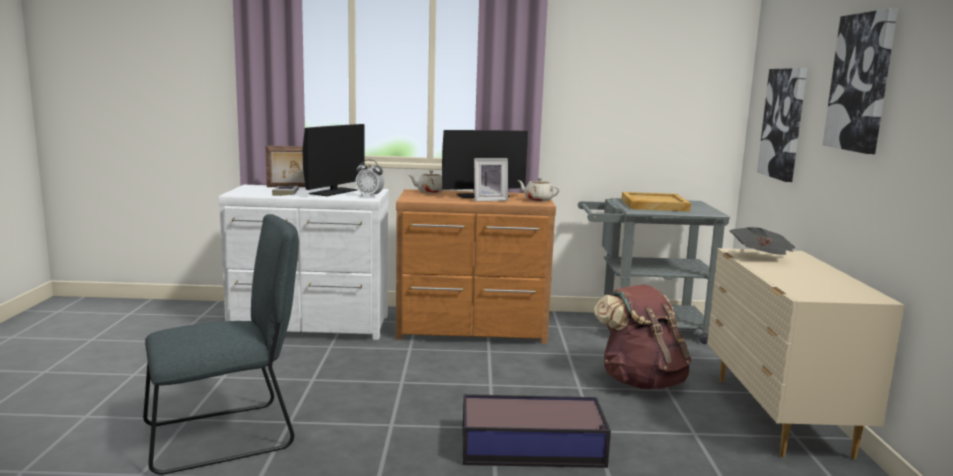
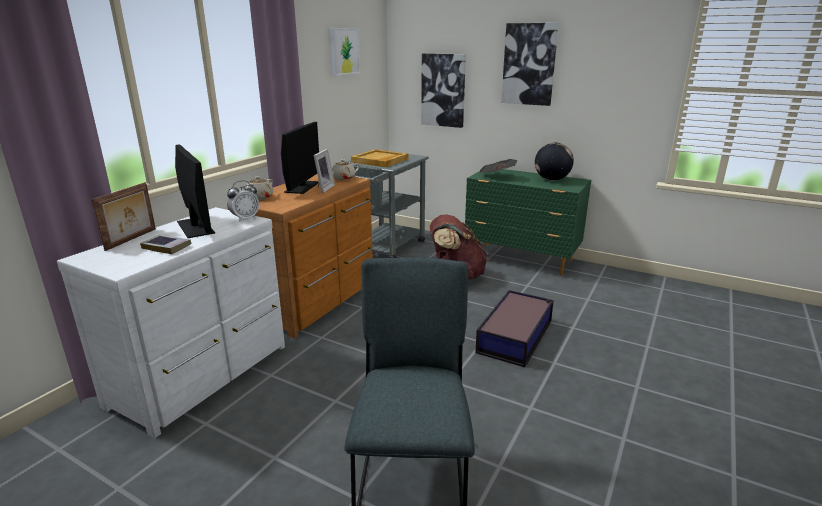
camera: 60 degrees left, 10 degrees up
(648, 62) = (344, 51): none -> picture
(778, 416) = (522, 260): beige dresser -> green dresser
(828, 283) = (551, 179): none -> globe

